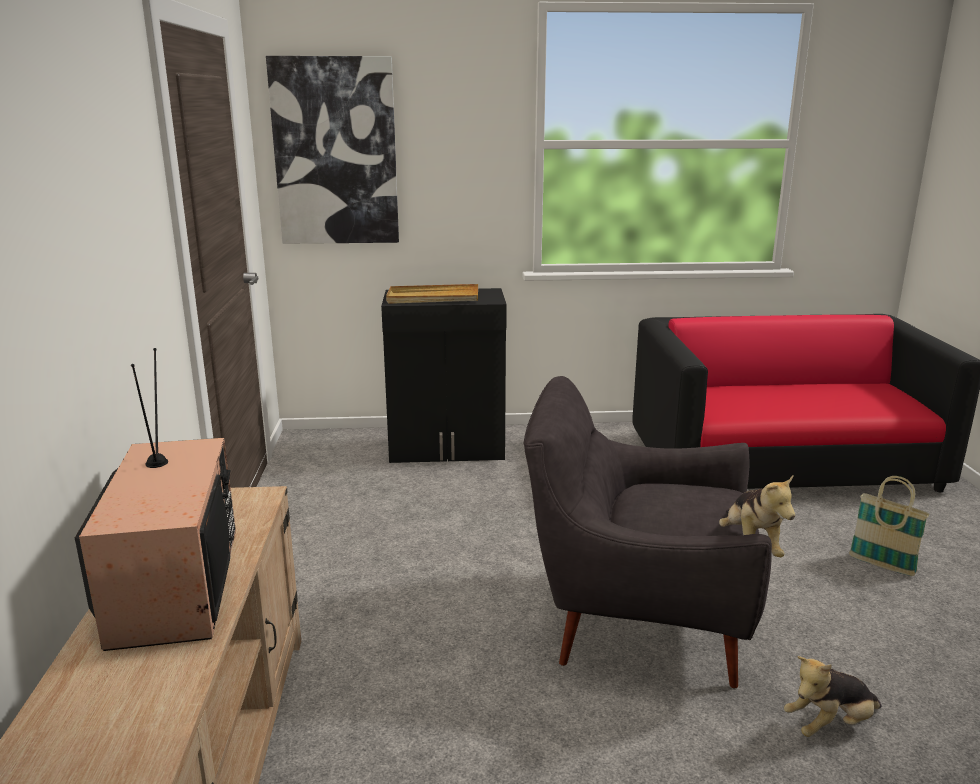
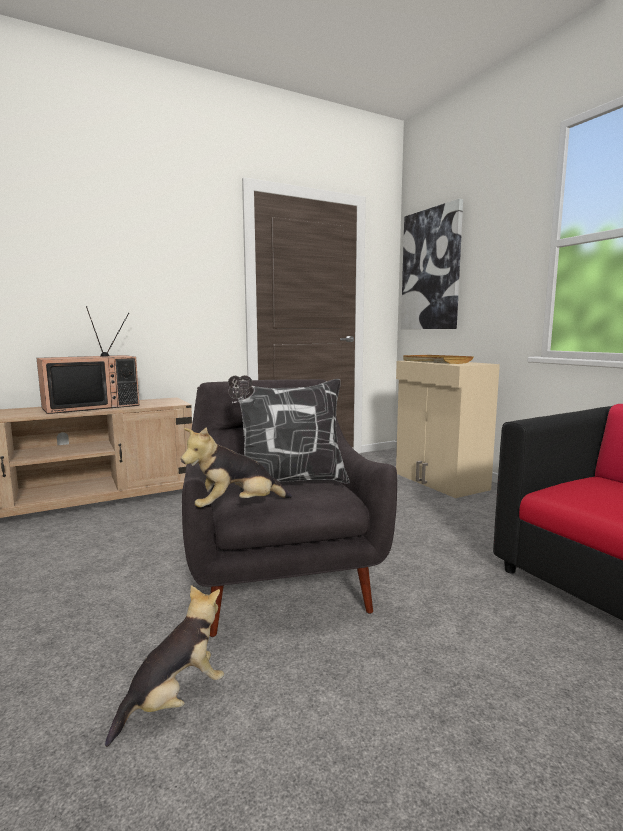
camera: 65 degrees right, 10 degrees down
(447, 449) = (440, 481): black cabinet -> beige cabinet
(677, 505) = (290, 482): none -> pillow
(830, 725) = (175, 700): plush toy -> plush toy turned 90 degrees clockwise
(881, 565) = (556, 738): basket -> none

